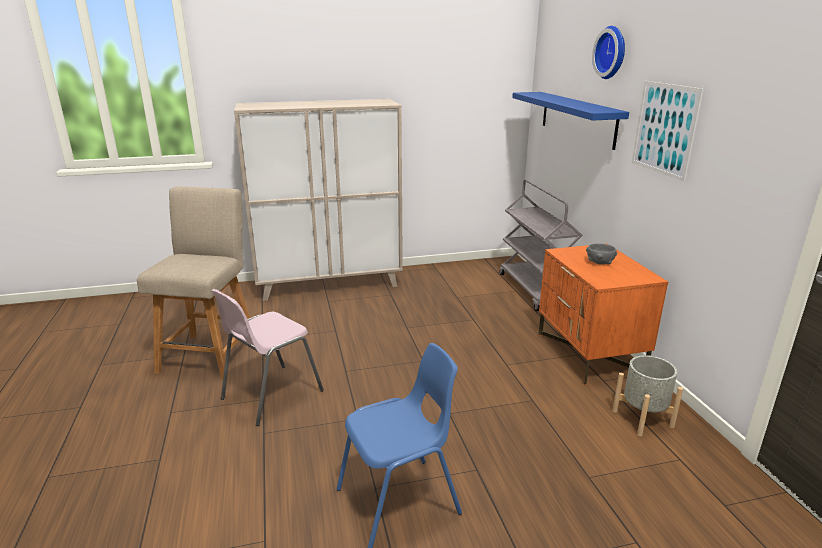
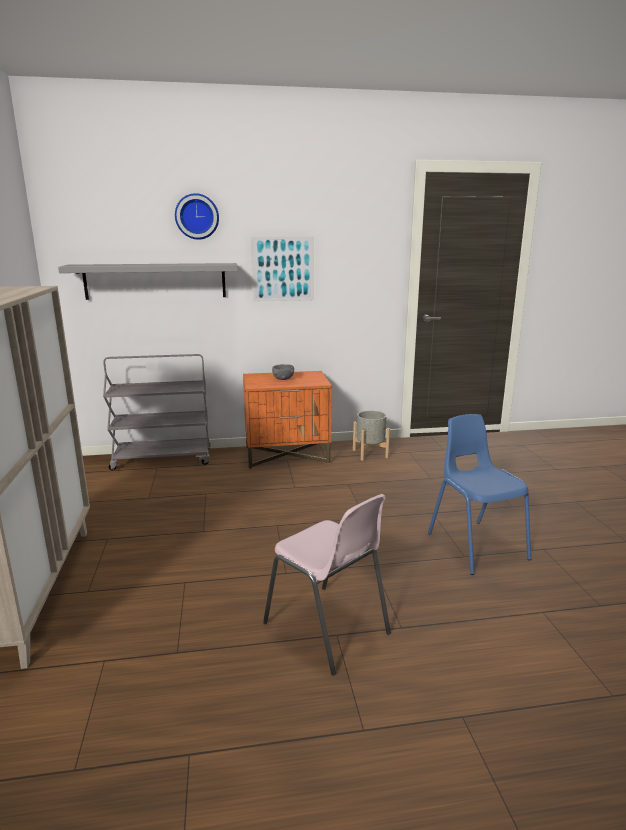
camera: 85 degrees left, 5 degrees down
(211, 353) = (200, 712): beige chair -> none
(577, 118) = (155, 281): blue shelf -> grey shelf

